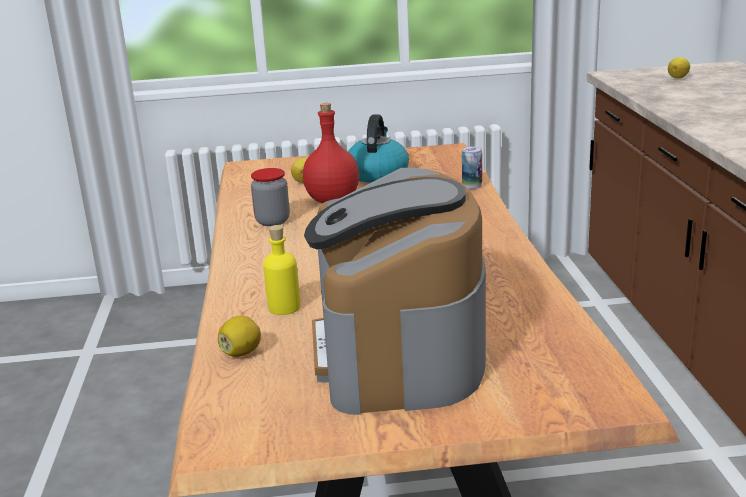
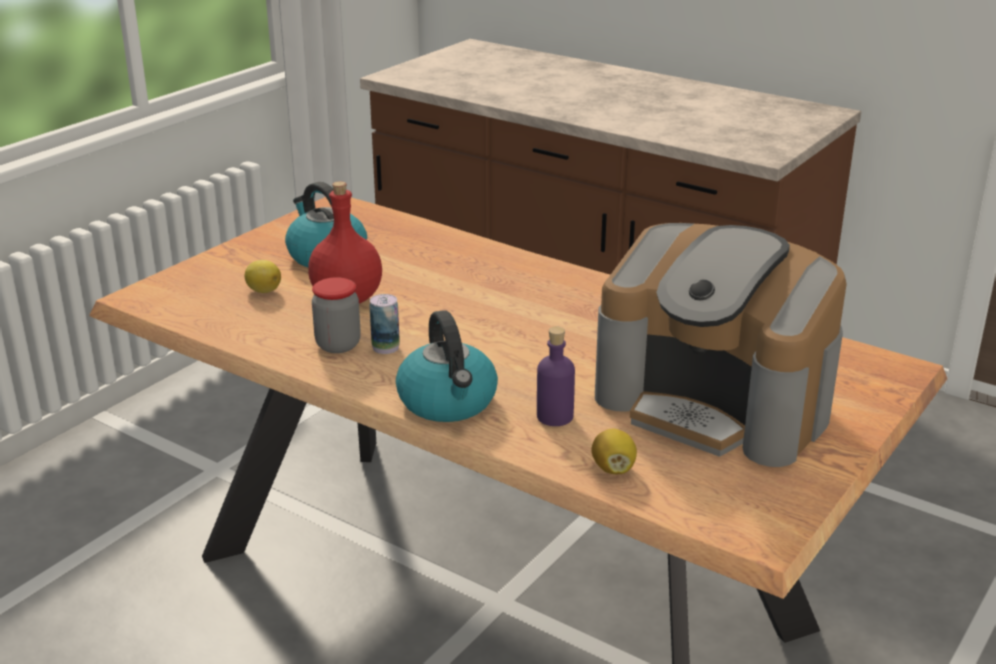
camera: 50 degrees left, 5 degrees up
(251, 273) = (448, 402): none -> kettle
(284, 307) = (554, 416): yellow bottle -> purple bottle
(472, 186) = (449, 238): can -> can (385, 347)
(678, 78) = (463, 69): lemon -> none

